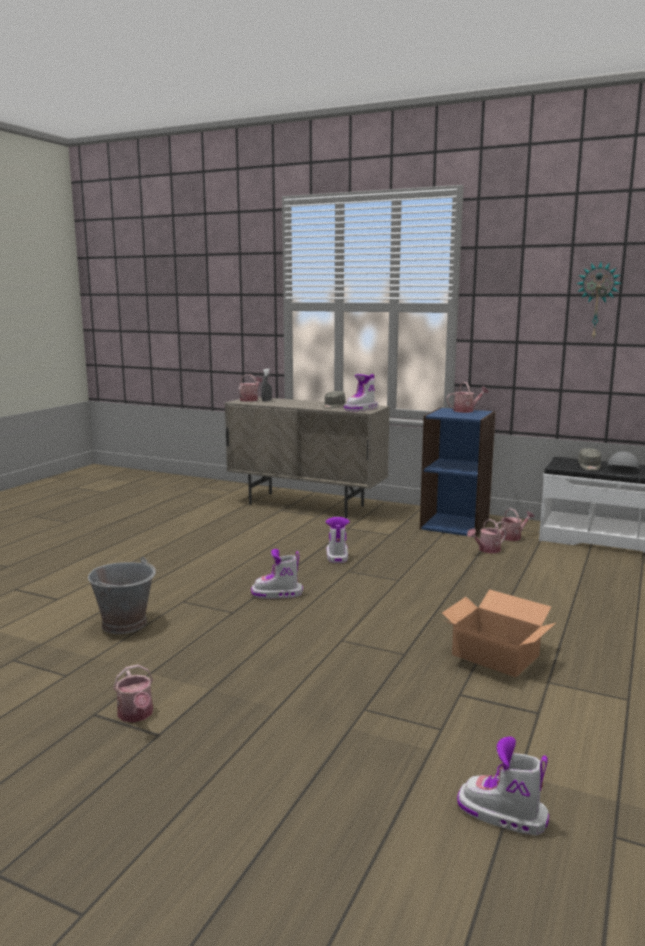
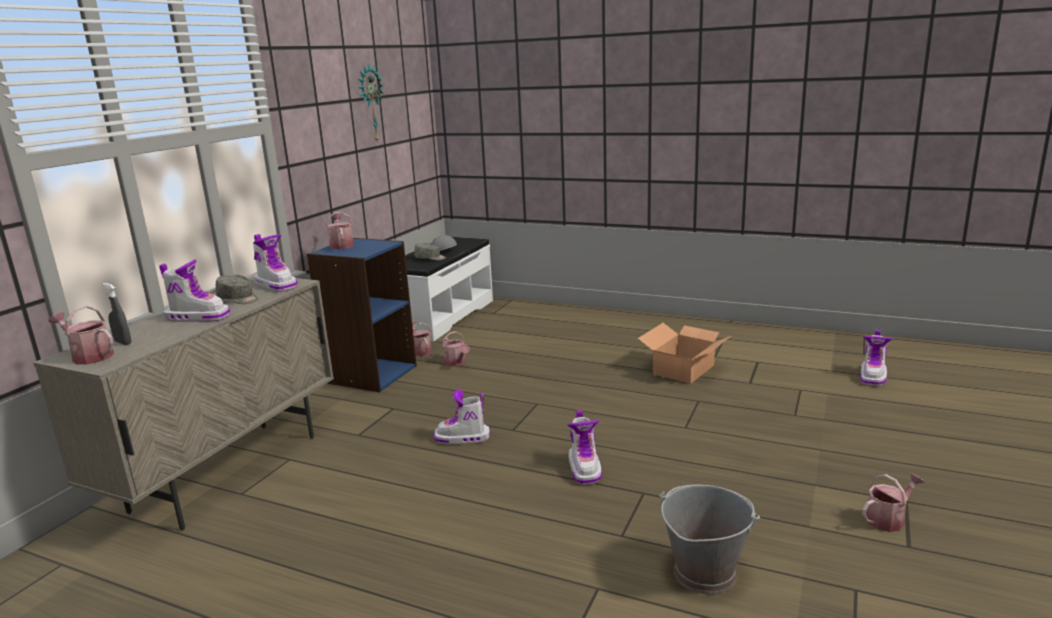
camera: 90 degrees left, 5 degrees up
(302, 404) = (198, 317): none -> boot

